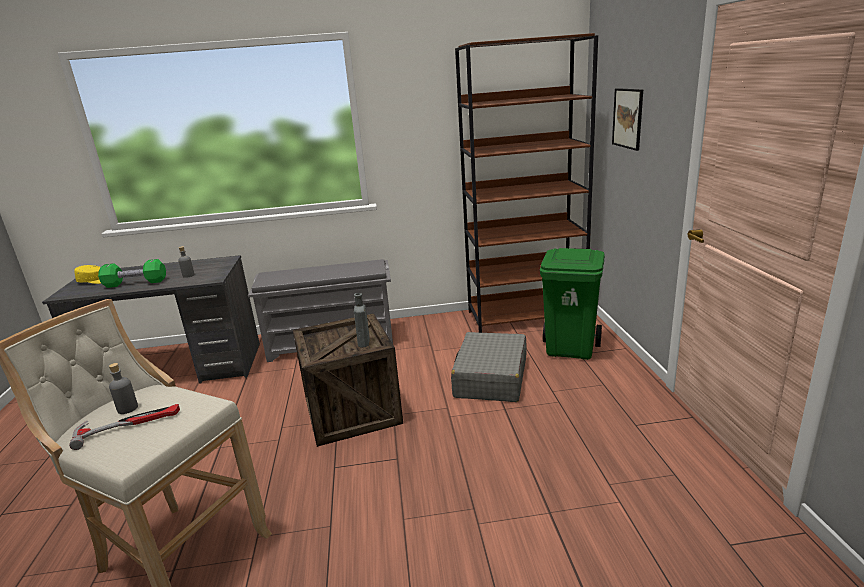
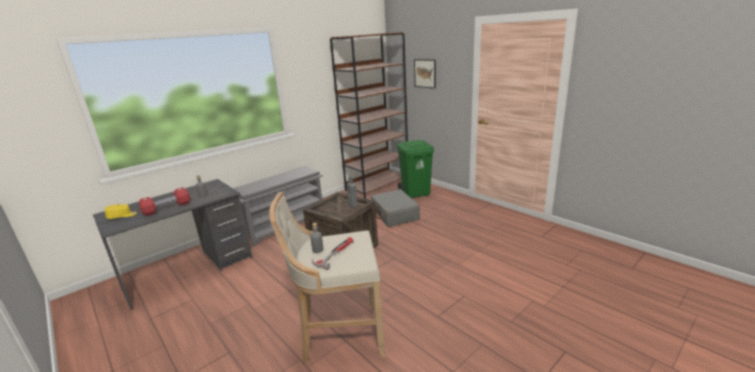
camera: 35 degrees left, 0 degrees up
(135, 283) = (167, 208): green dumbbell -> red dumbbell

